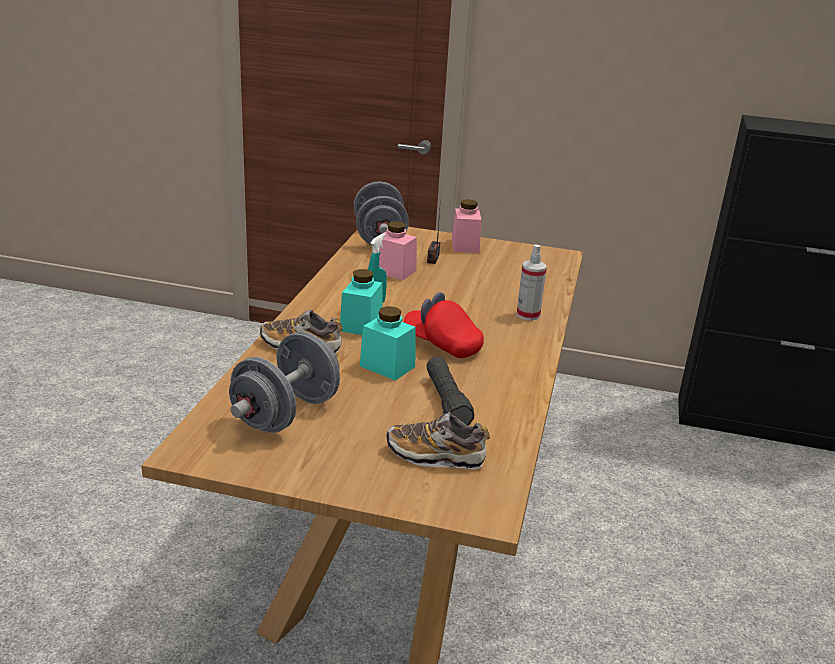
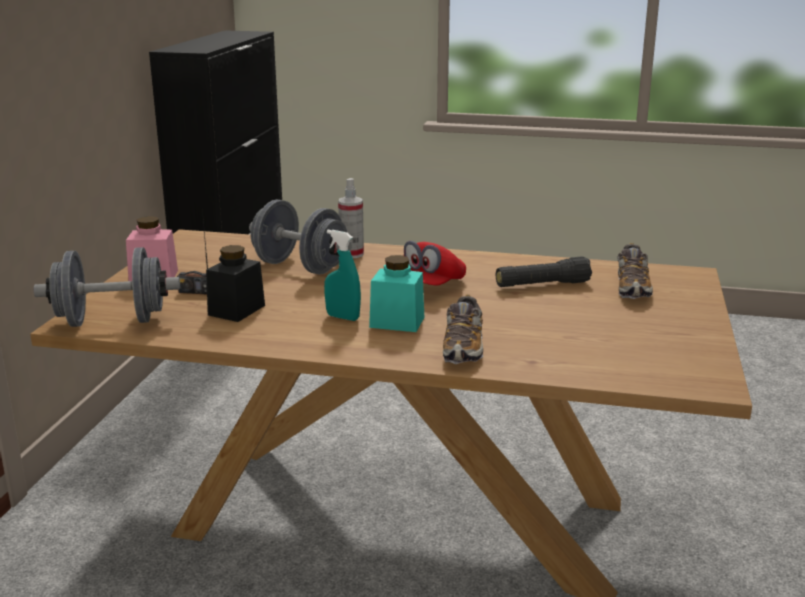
camera: 90 degrees left, 5 degrees down
(286, 414) = (609, 346): grey dumbbell -> grey dumbbell (300, 267)
(387, 366) = (488, 308): turquoise jar -> none
(394, 271) = (236, 310): pink jar -> black jar

